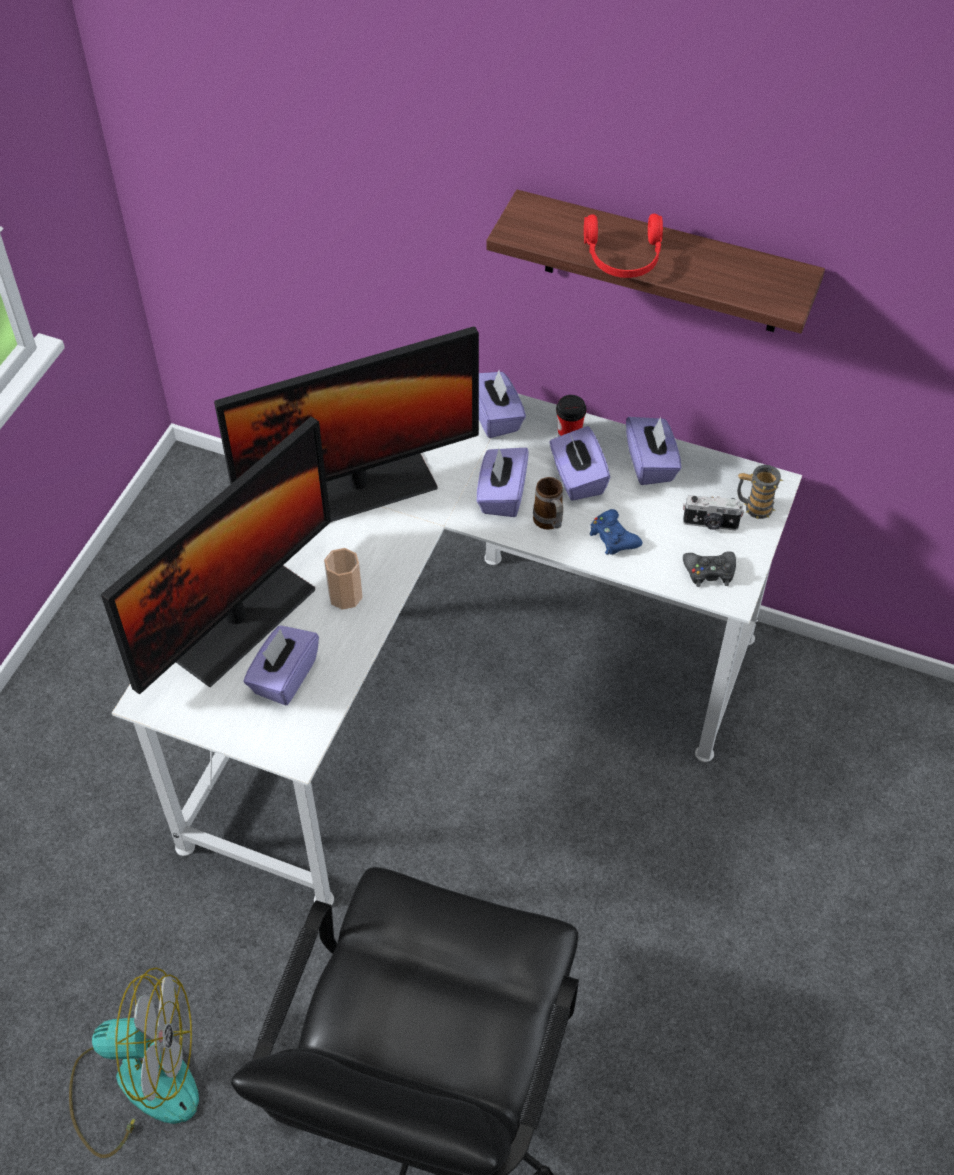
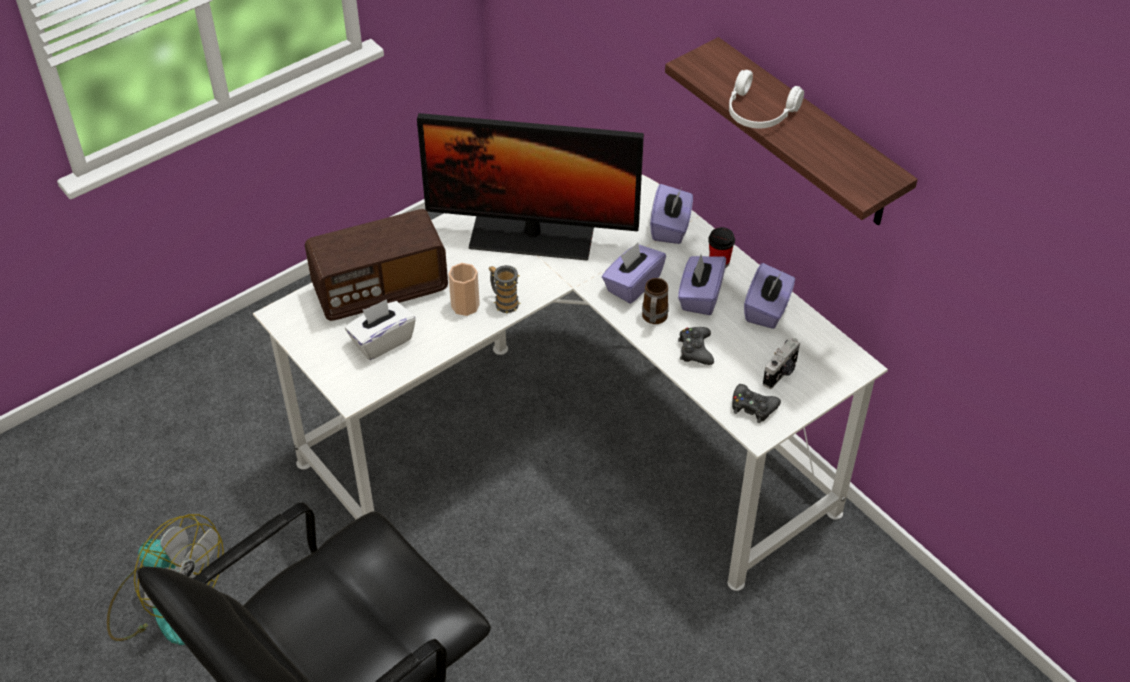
camera: 30 degrees right, 5 degrees down
(239, 620) = (380, 289): monitor -> radio
(284, 677) = (382, 341): purple tissue box -> white tissue box
(613, 538) = (695, 350): blue game controller -> black game controller
(623, 258) = (759, 113): red headphones -> white headphones
(710, 524) = (781, 373): camera -> camera turned 90 degrees counterclockwise
(753, 507) = (827, 375): mug -> mug (503, 302)

